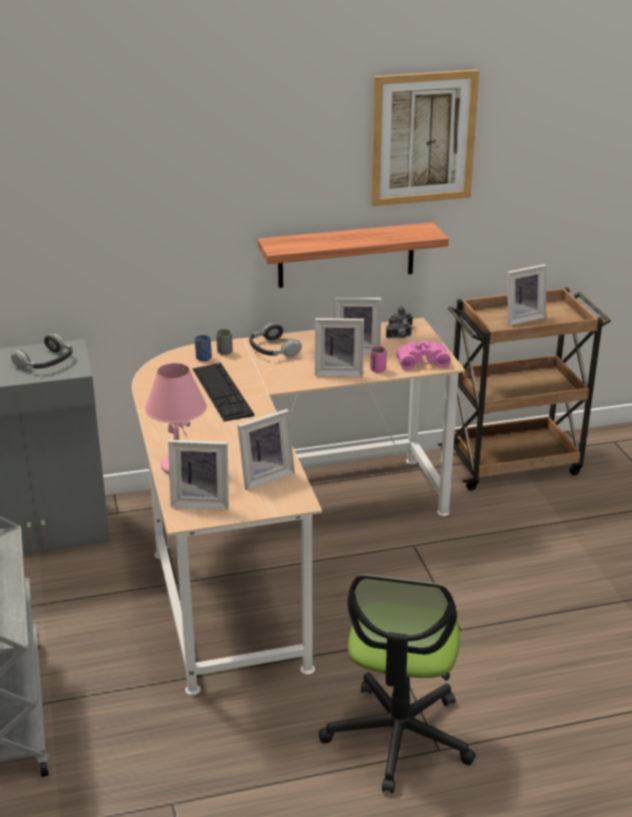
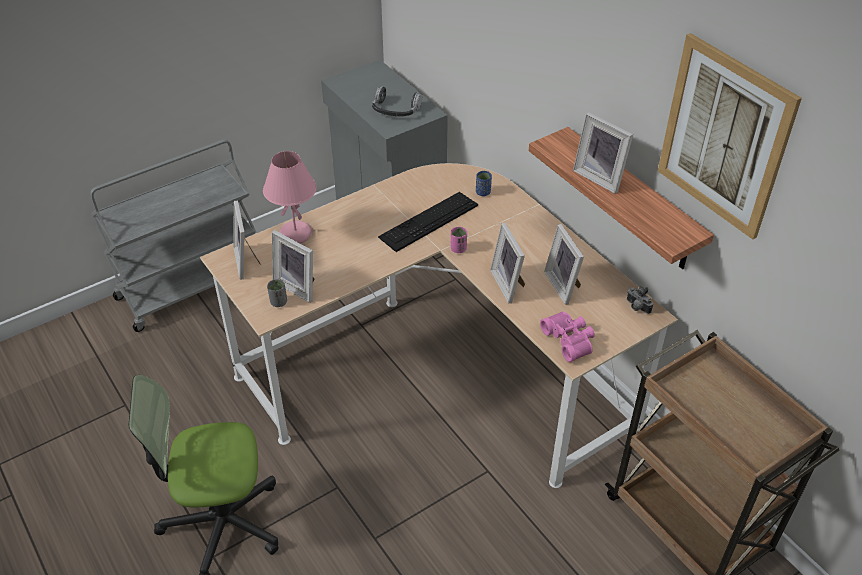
camera: 70 degrees right, 15 degrees up
(224, 352) = (502, 201): grey cup -> grey cup (278, 302)
(273, 349) = (527, 229): headphones -> none
(378, 369) = (530, 311): pink cup -> pink cup (458, 249)
(399, 338) = (612, 310): camera -> none
(521, 318) = (728, 404): picture frame -> picture frame (601, 177)

